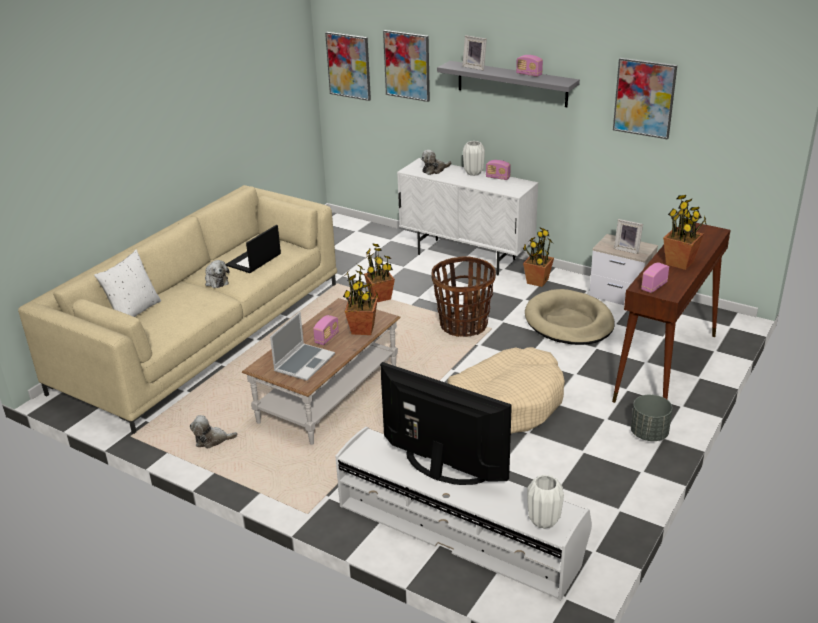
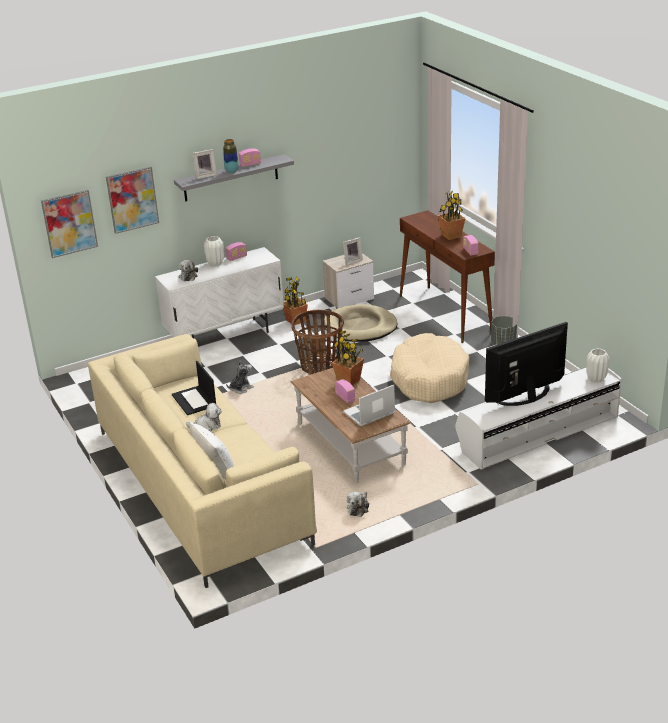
camera: 60 degrees left, 0 degrees up
(304, 363) = (369, 414): laptop -> laptop turned 90 degrees counterclockwise
(380, 298) = (241, 388): potted plant -> plush toy
(500, 73) = (232, 171): none -> vase
(644, 98) = (331, 149): picture -> none

